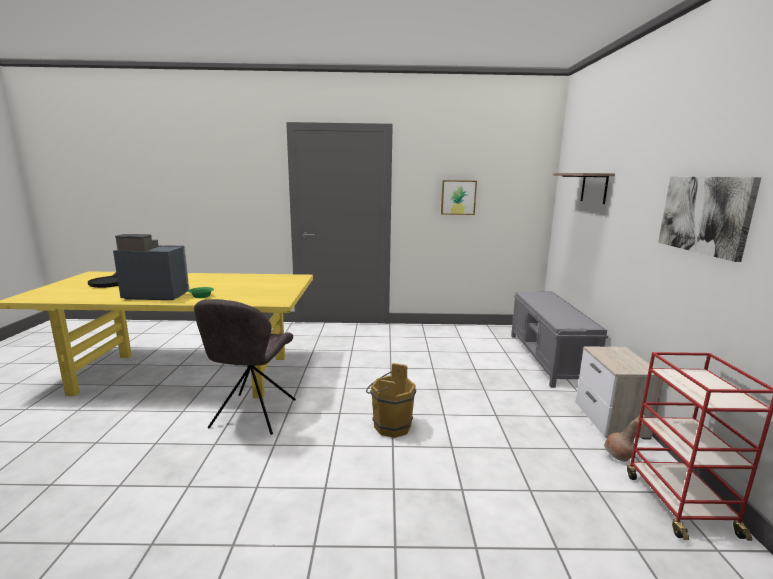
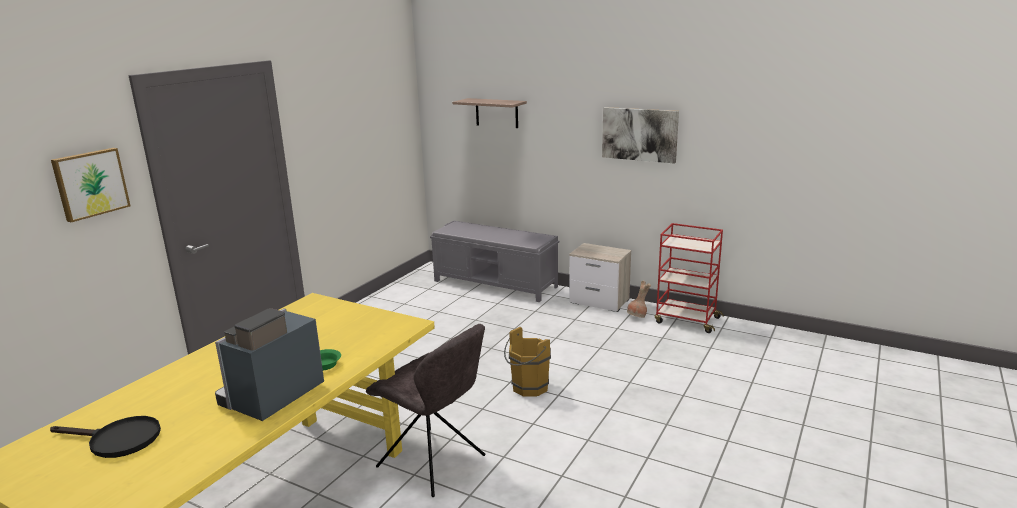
camera: 60 degrees left, 5 degrees up
(458, 197) = (348, 142): picture -> picture (90, 183)

